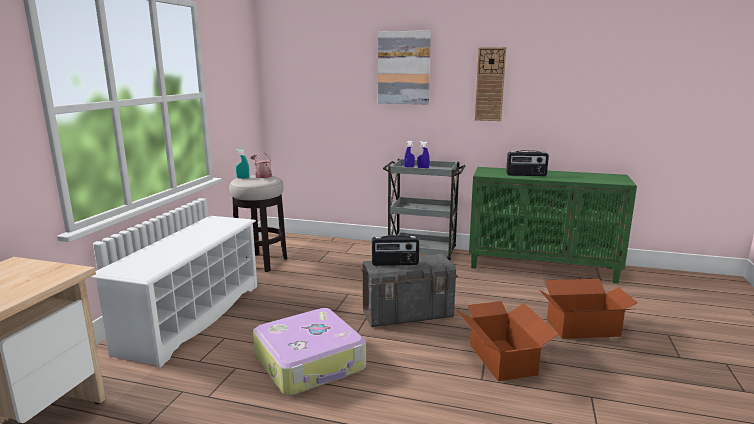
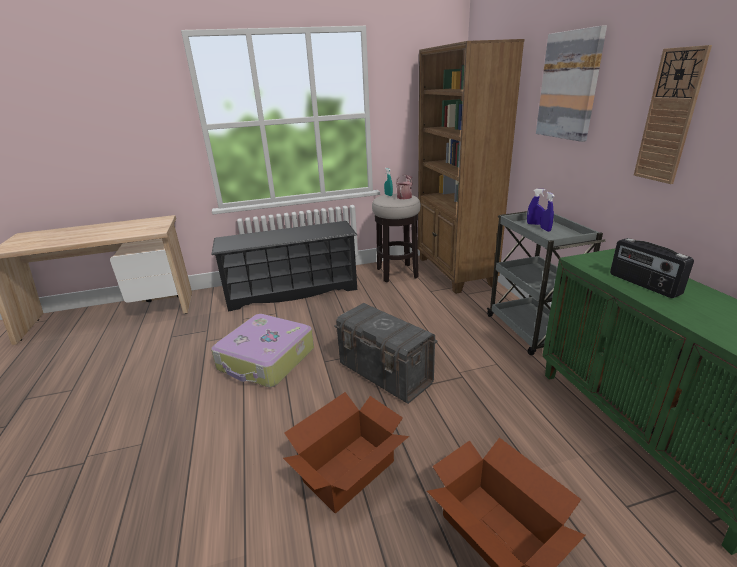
camera: 60 degrees right, 10 degrees up
(192, 317) = (292, 291): white shoe rack -> black shoe rack
(304, 244) = (454, 272): none -> brown bookcase
(395, 263) = (374, 318): radio -> none

